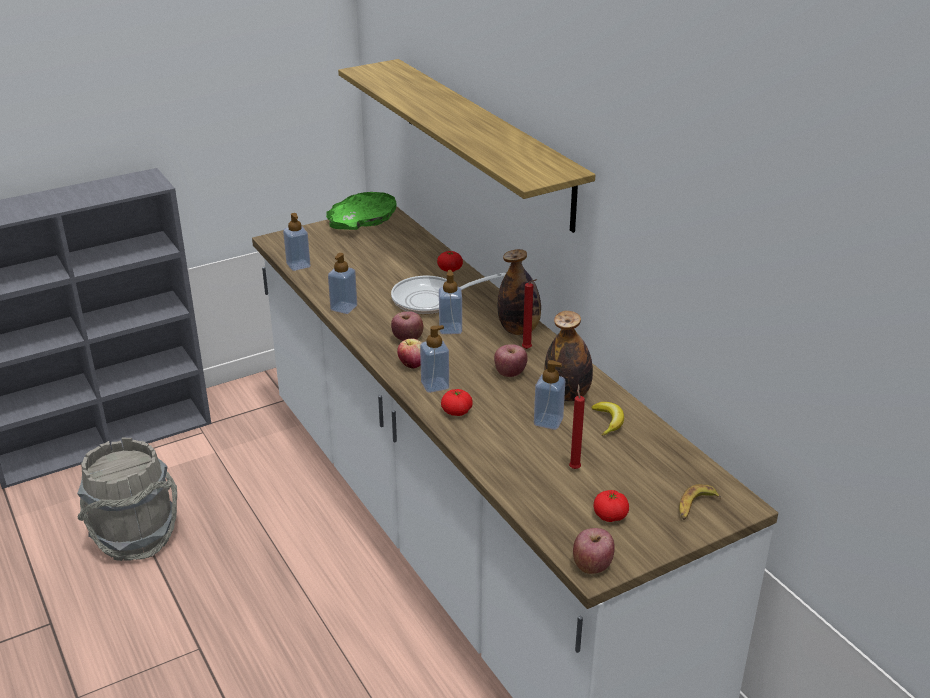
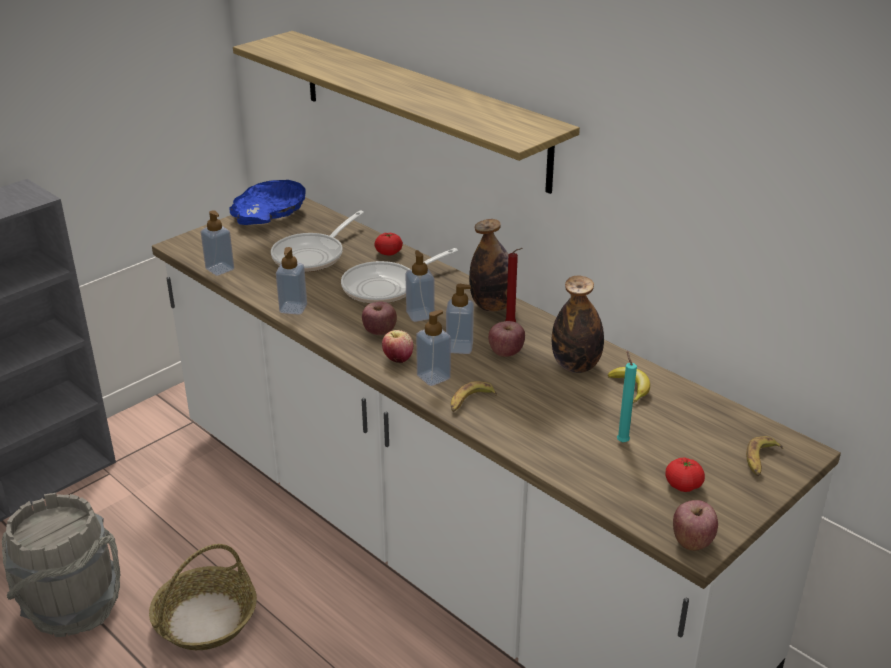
camera: 15 degrees left, 0 degrees up
(237, 569) = (205, 620): none -> basket
(362, 222) = (269, 214): green bowl -> blue bowl
(382, 263) = (312, 256): none -> frying pan
(456, 411) = (470, 402): tomato -> banana
(548, 421) = (570, 397): soap dispenser -> soap dispenser (459, 347)
(574, 467) = (621, 441): red candle -> turquoise candle

